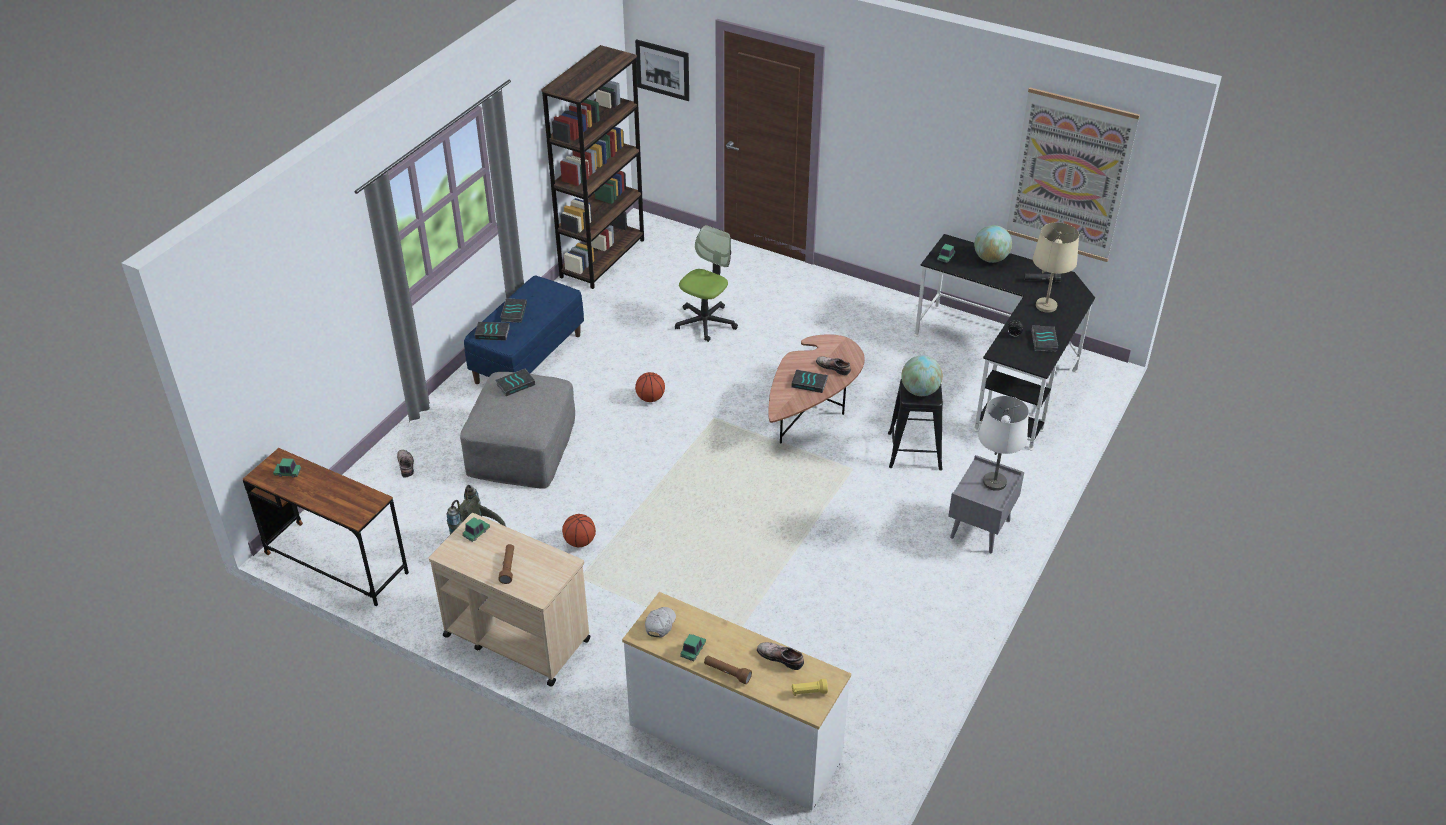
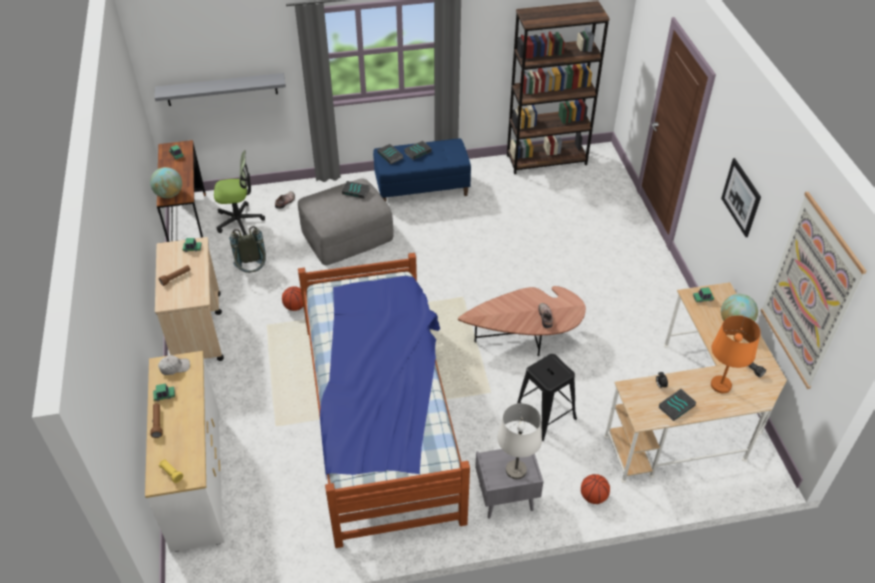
camera: 50 degrees right, 5 degrees up
(294, 354) = (221, 89): none -> grey shelf
(650, 398) = (447, 259): basketball -> basketball (593, 496)
(662, 70) = (643, 43): picture -> picture (741, 197)
(705, 322) = (545, 238): office chair -> office chair (239, 221)
(781, 657) = (192, 441): shoe -> none
(804, 559) = (381, 418): none -> bed
(810, 383) = (516, 315): book -> none
(920, 391) = (549, 370): globe -> globe (169, 194)
(1005, 369) = (693, 416): black desk -> beige desk
(1046, 306) = (721, 385): beige table lamp -> orange table lamp

